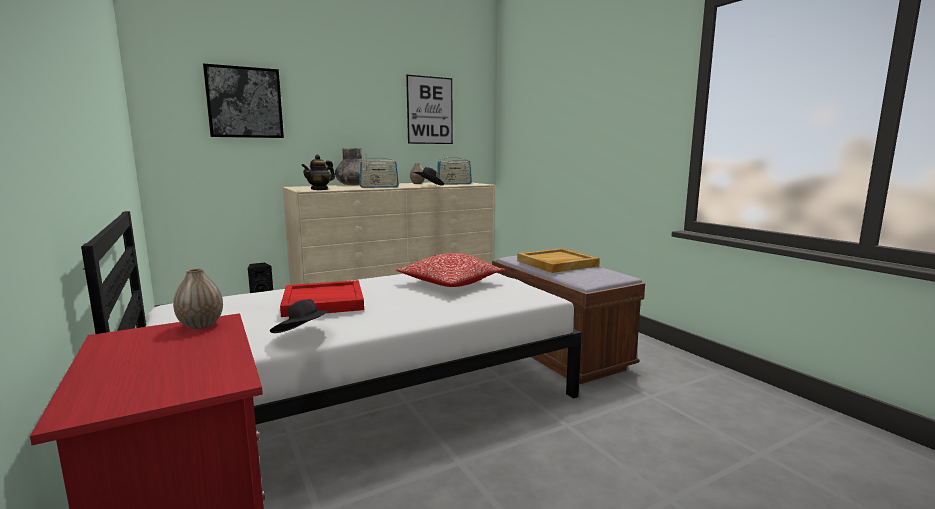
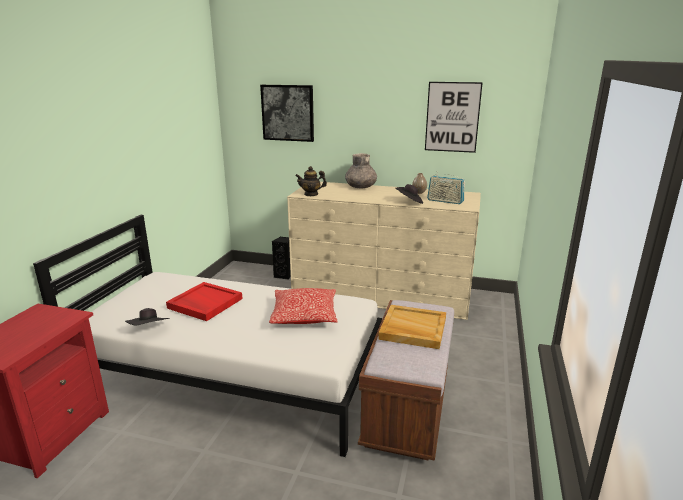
camera: 45 degrees right, 10 degrees up
(201, 325) = (66, 315): vase -> none
(379, 187) = (362, 197): radio -> none

